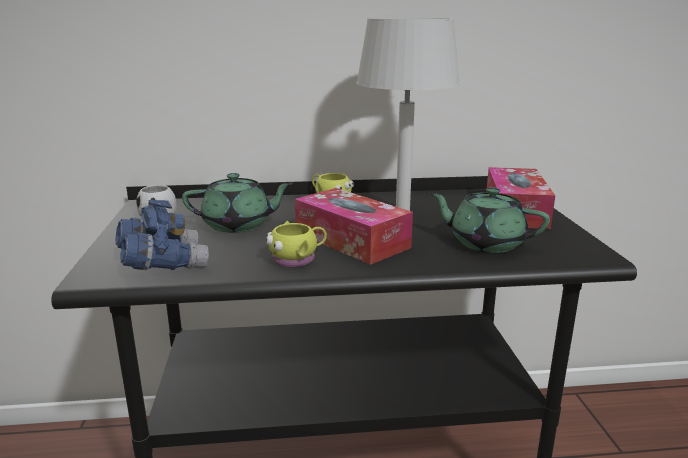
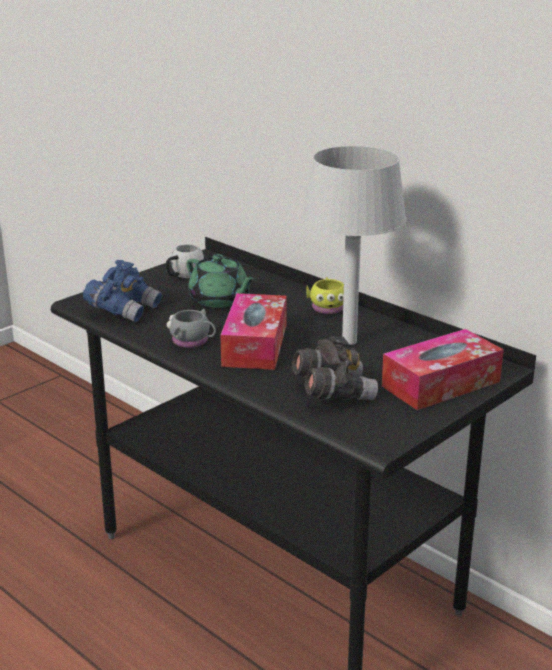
camera: 50 degrees right, 5 degrees up
(297, 259) = (193, 341): yellow mug -> grey mug
(485, 243) = (332, 392): green teapot -> grey binoculars

